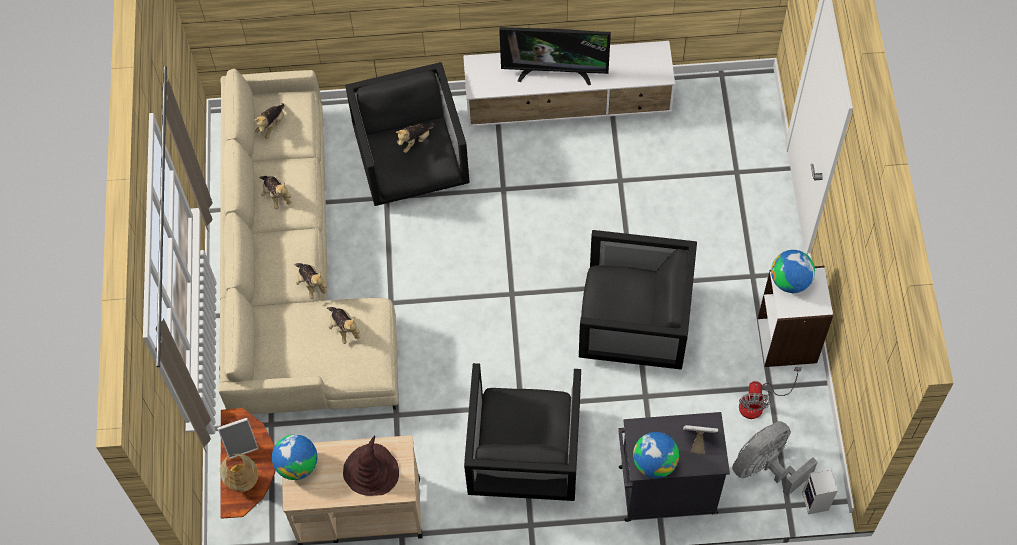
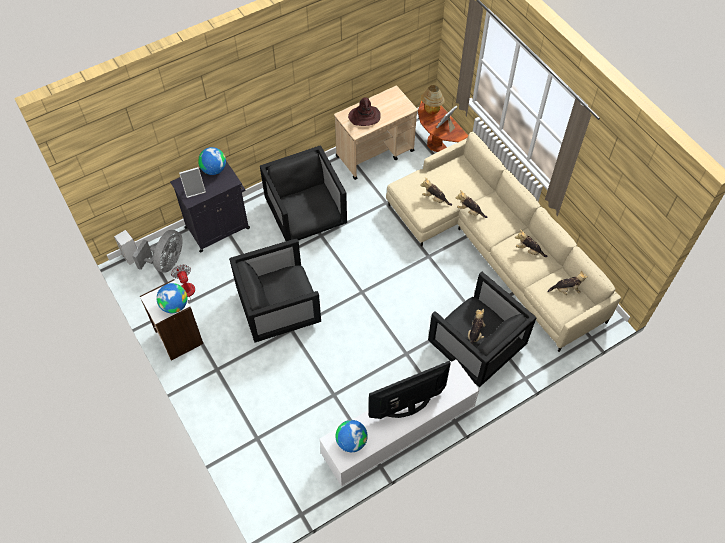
camera: 150 degrees right, 5 degrees down
(271, 125) = (566, 290): plush toy -> plush toy turned 90 degrees clockwise
(297, 465) = (403, 105): globe -> globe (351, 441)

